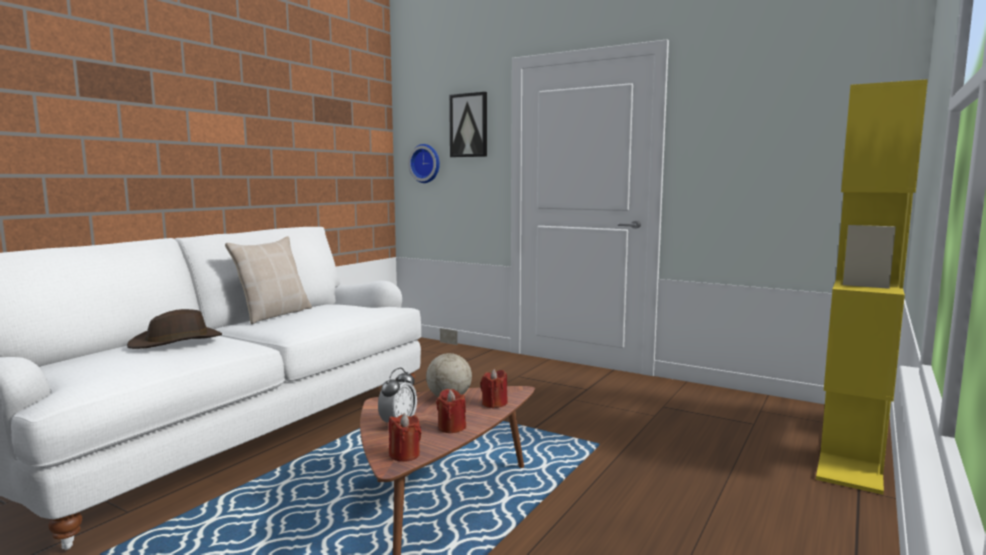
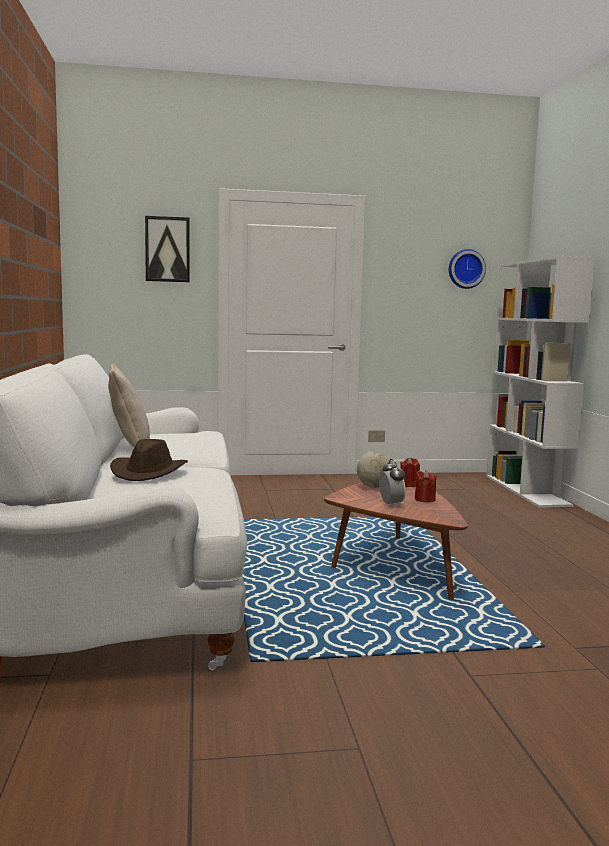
camera: 40 degrees left, 0 degrees up
(404, 455) = (443, 515): red candle -> none
(426, 163) = (111, 286): wall clock -> wall clock (465, 269)
(853, 448) = (527, 490): yellow bookcase -> white bookcase

